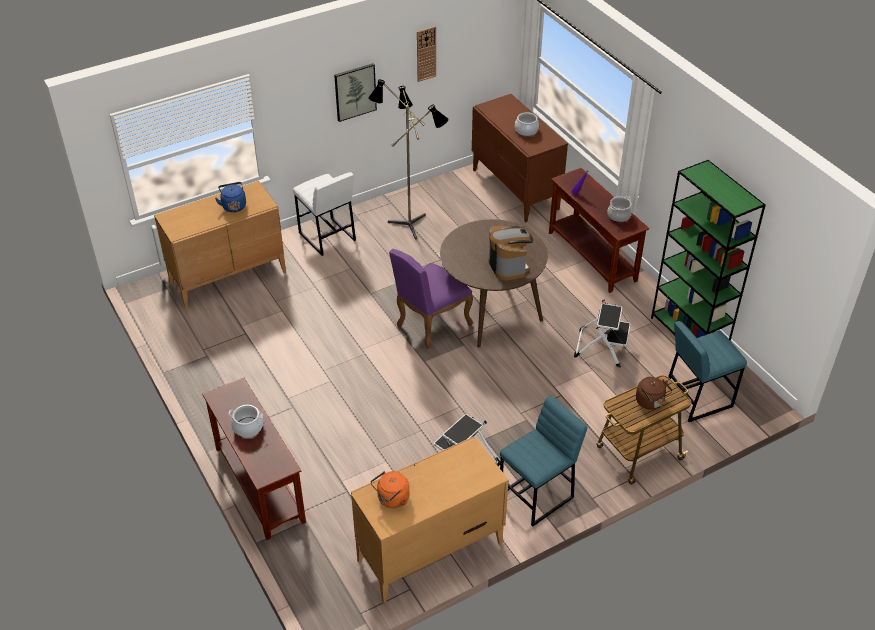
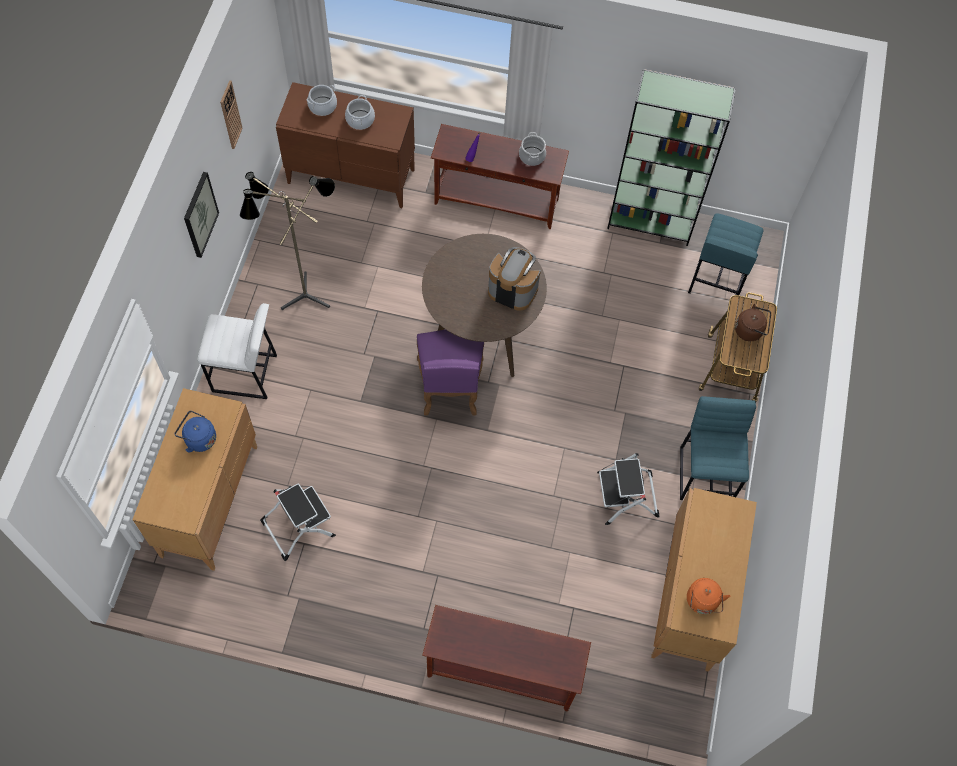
camera: 50 degrees left, 20 degrees up
(248, 427) = (501, 647): cooking pot -> cooking pot (322, 106)
(601, 346) = (602, 290): step ladder -> step ladder (298, 525)

